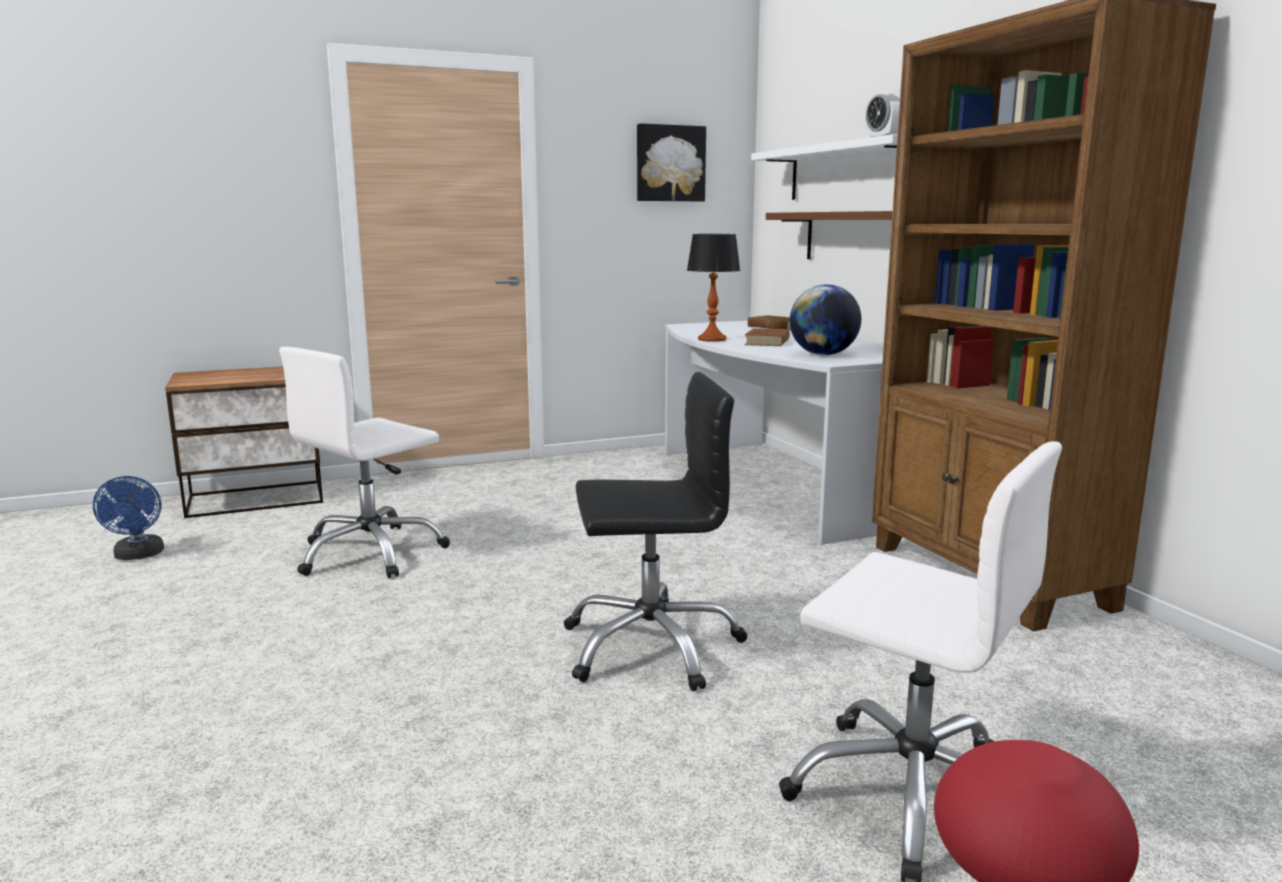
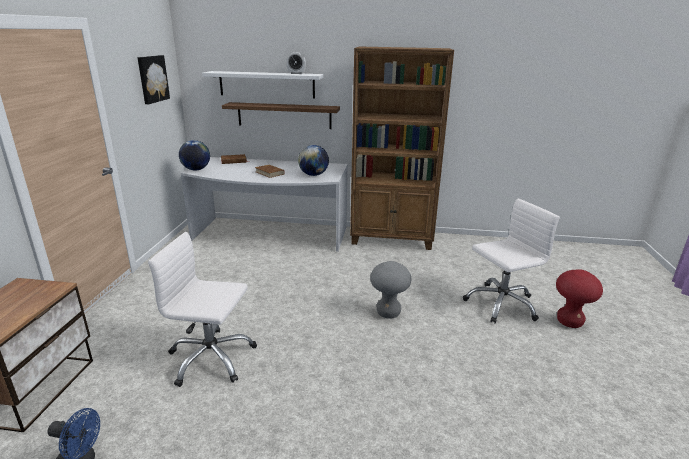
camera: 60 degrees left, 10 degrees up
(371, 553) = (211, 358): white office chair -> white office chair turned 120 degrees clockwise
(651, 646) = (388, 313): black office chair -> grey stool
(693, 325) = (196, 169): none -> globe
(712, 339) = (245, 178): table lamp -> none

